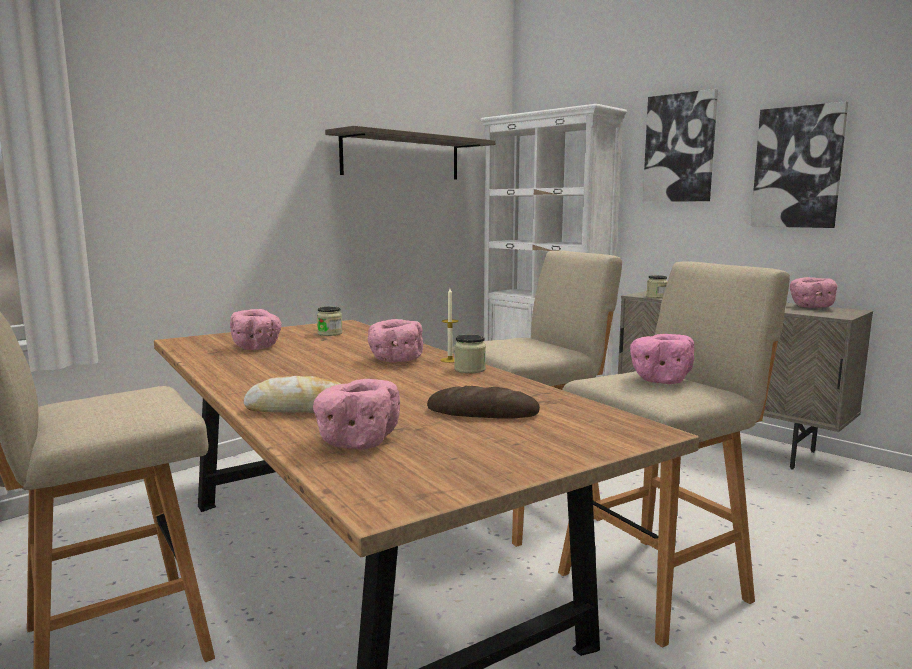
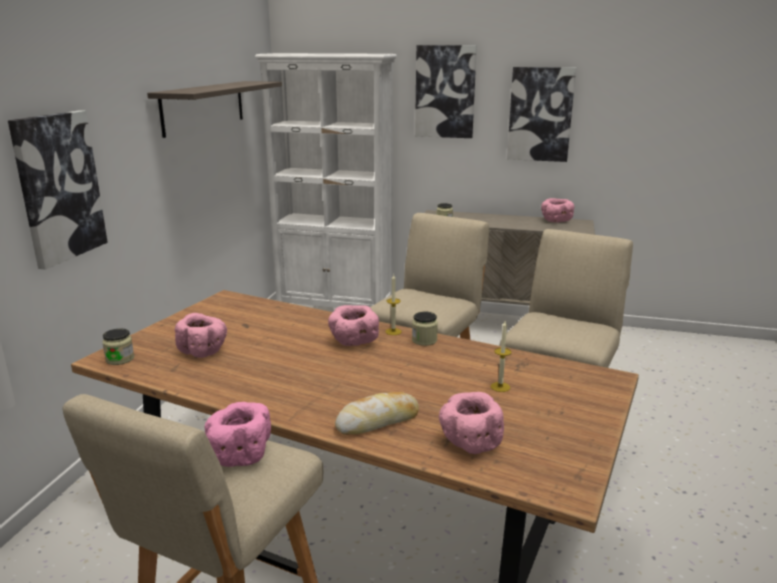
camera: 30 degrees left, 10 degrees up
(200, 191) = (58, 187): none -> picture
(330, 333) = (238, 316): jar -> jar (120, 359)
(482, 412) = (500, 387): bread -> candle
(658, 380) = (561, 325): pink bowl -> pink bowl (239, 454)

